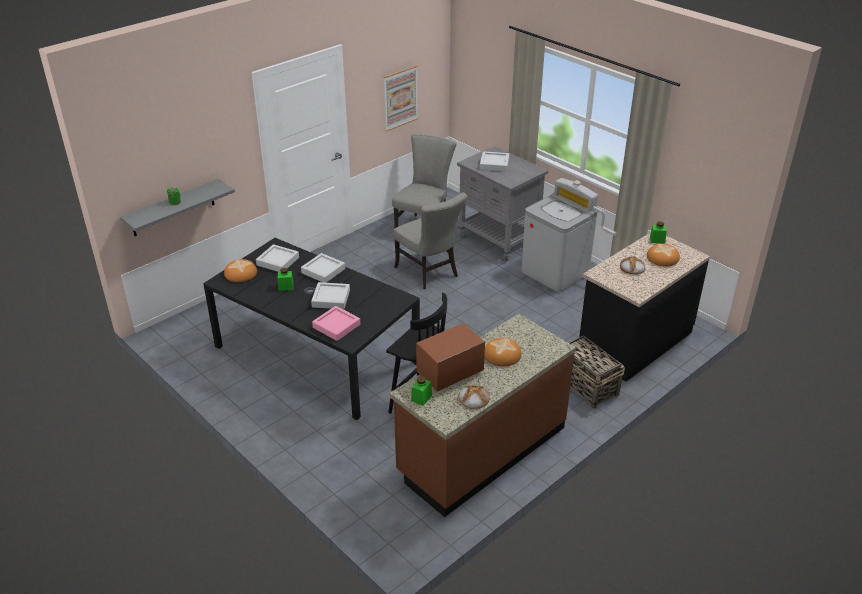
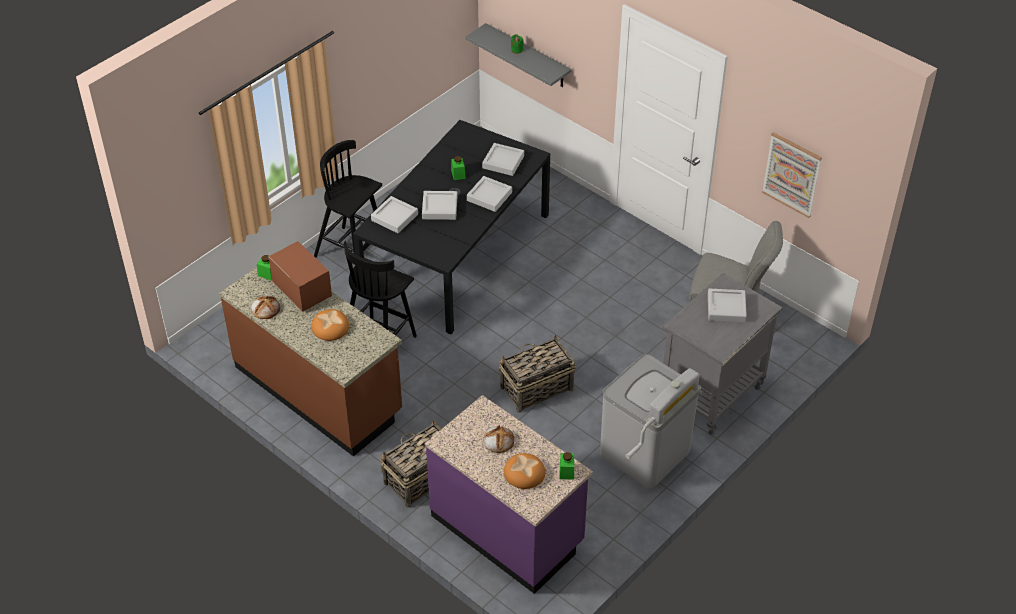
camera: 85 degrees right, 10 degrees up
(240, 273) = (478, 140): bread -> none
(292, 424) = (353, 252): none -> black stool
(336, 326) = (394, 217): pink tray -> grey tray
(429, 273) = (622, 331): grey chair -> none
(487, 319) = (536, 388): none -> basket
(634, 341) = (508, 529): black counter -> purple counter

